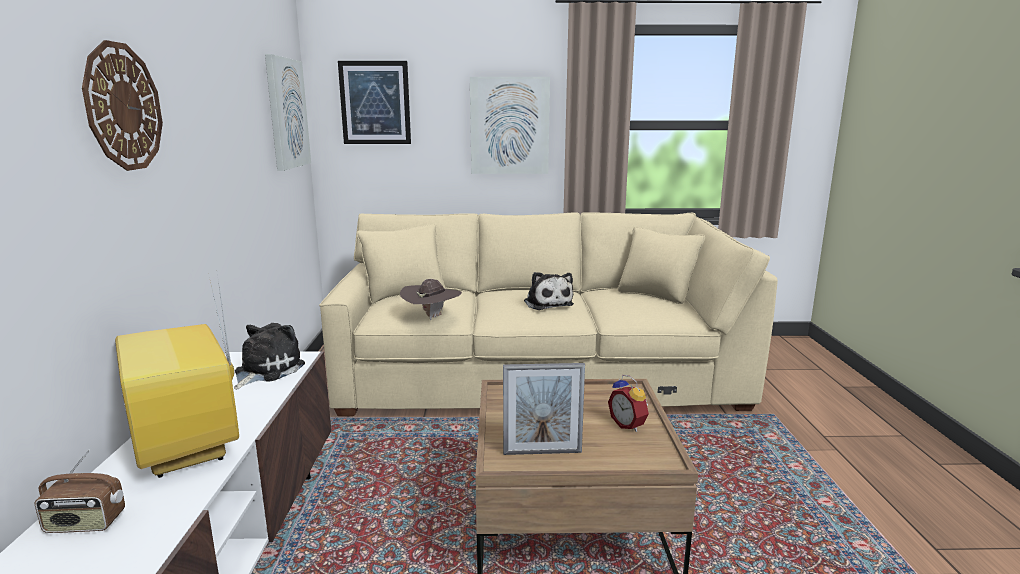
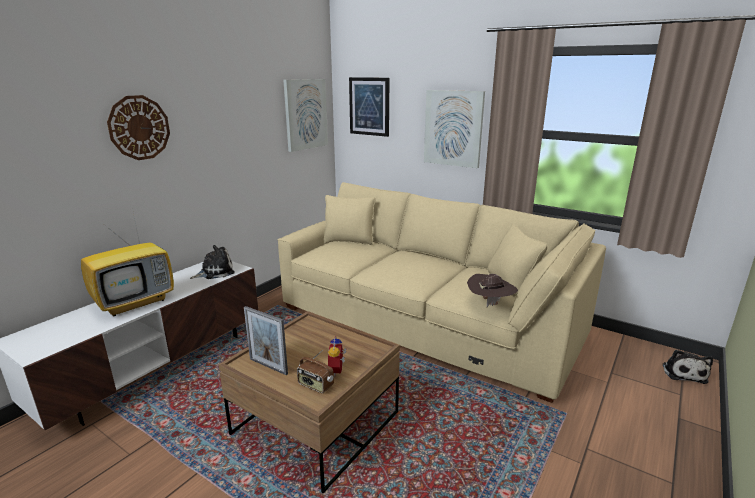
camera: 35 degrees right, 5 degrees up
(85, 524) = (66, 323): radio -> radio (315, 385)
(189, 446) = (136, 302): television -> television turned 135 degrees counterclockwise
(432, 317) = (334, 261): brown hat -> brown hat (490, 304)
(547, 303) = (417, 270): plush toy -> plush toy (683, 372)

